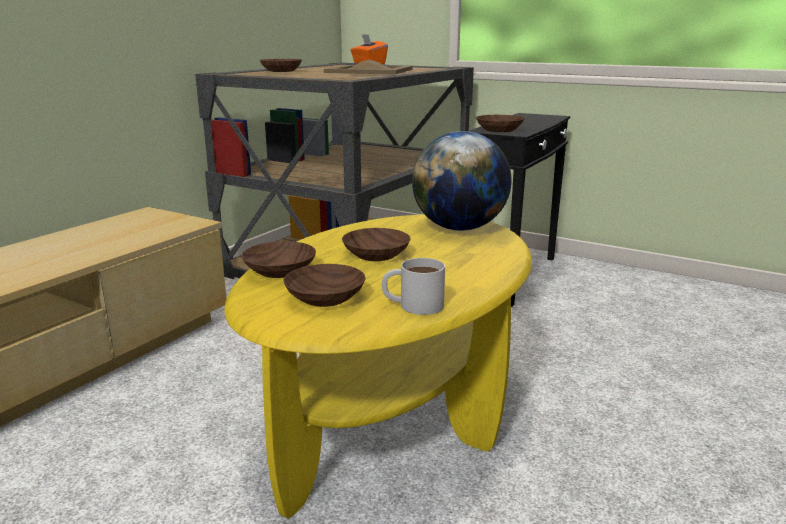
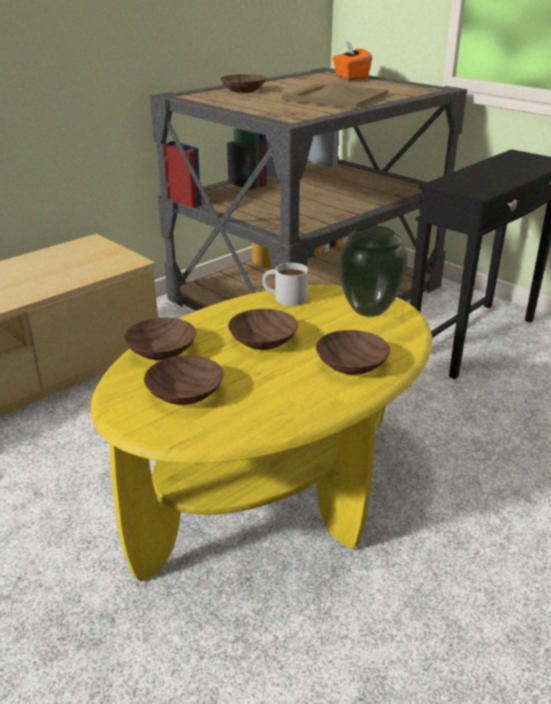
camera: 15 degrees right, 10 degrees up
(412, 305) = (261, 415): white mug -> white mug (284, 297)
(459, 228) = (370, 311): globe -> vase
(498, 130) = (459, 185): brown bowl -> brown bowl (350, 363)

